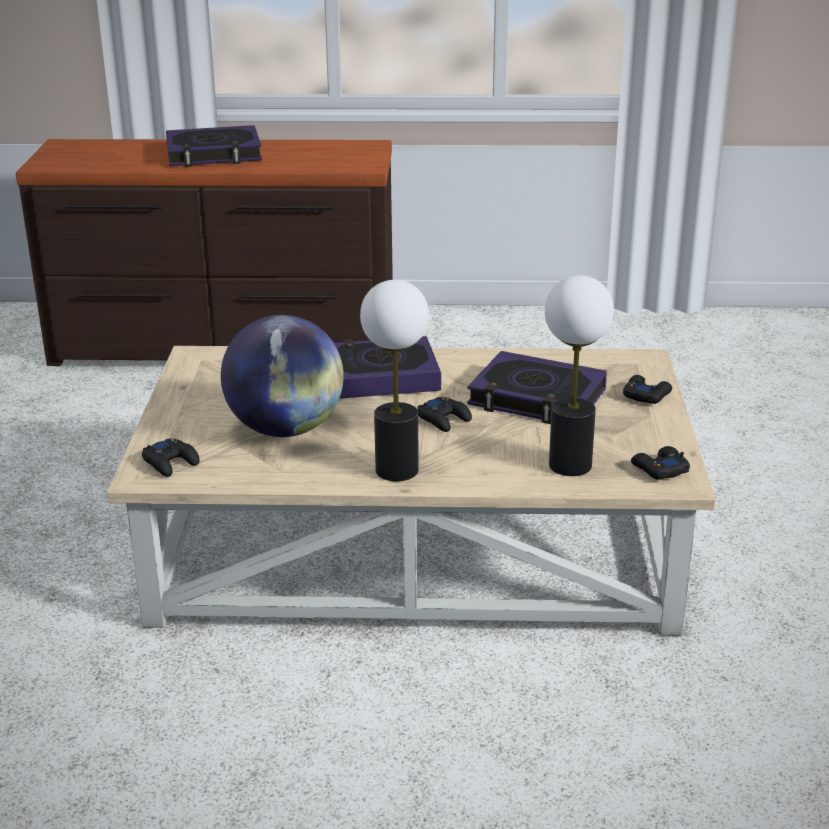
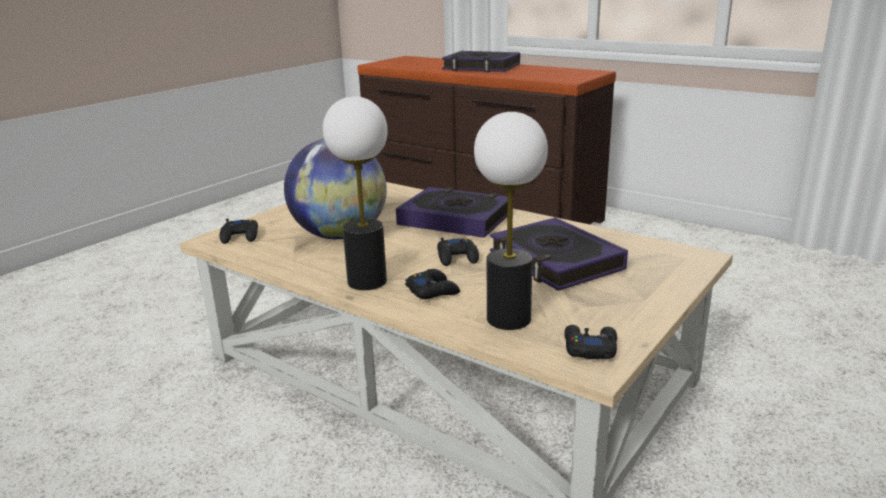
camera: 35 degrees right, 5 degrees down
(646, 395) = (661, 284): black game controller -> black game controller (432, 291)

